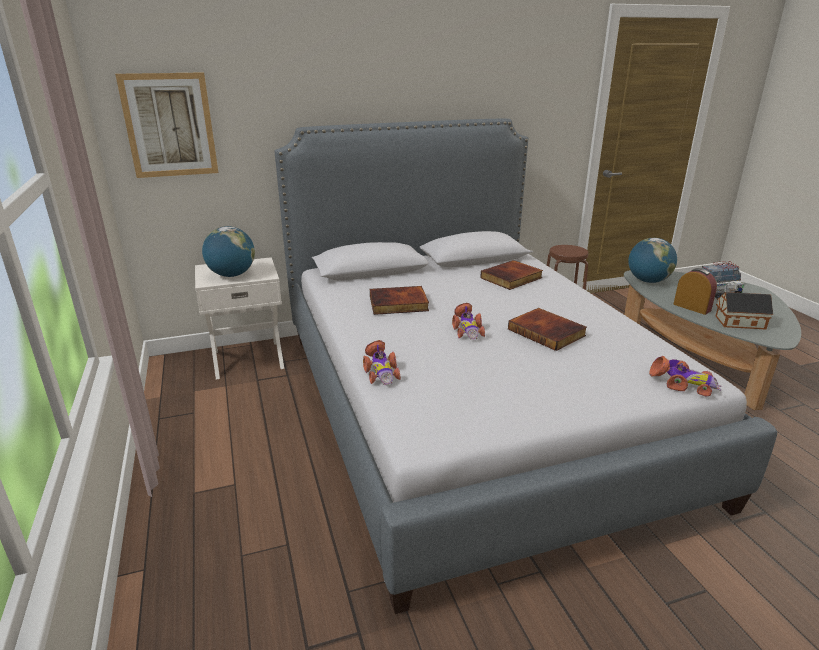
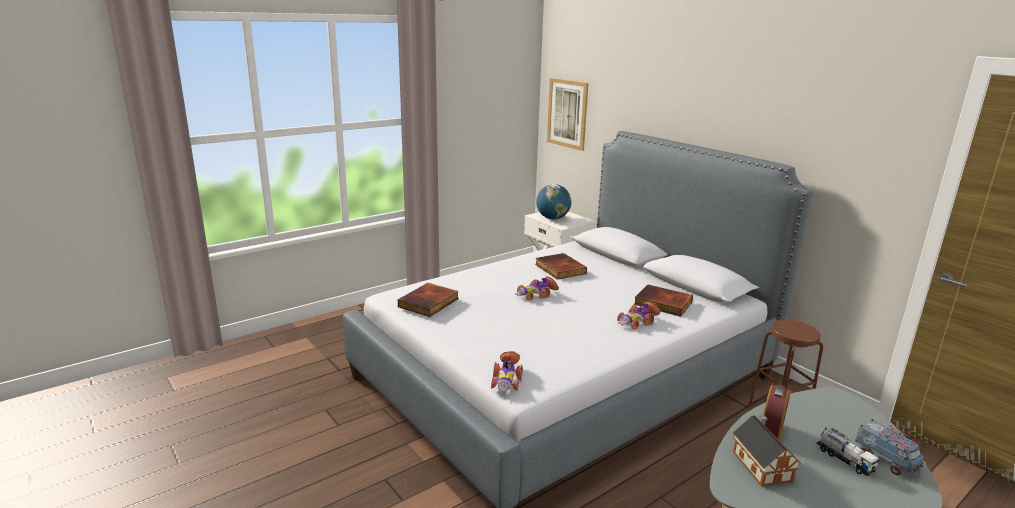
camera: 70 degrees right, 5 degrees down
(381, 371) = (457, 277): toy car -> toy car (637, 321)
(547, 332) = (558, 323): book -> book (429, 303)
(648, 281) = (823, 403): globe -> none

